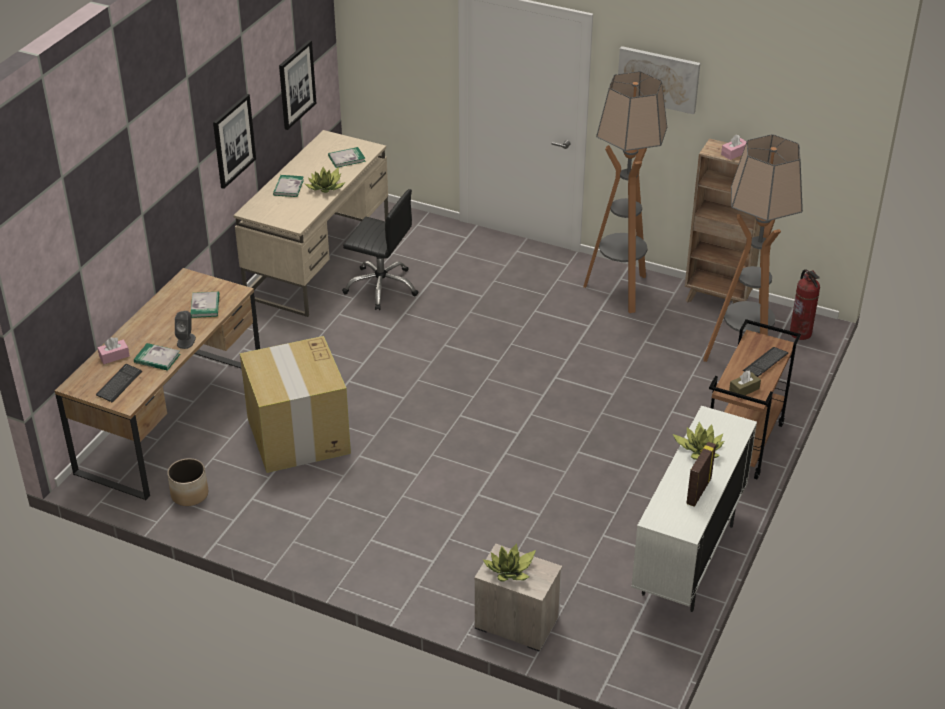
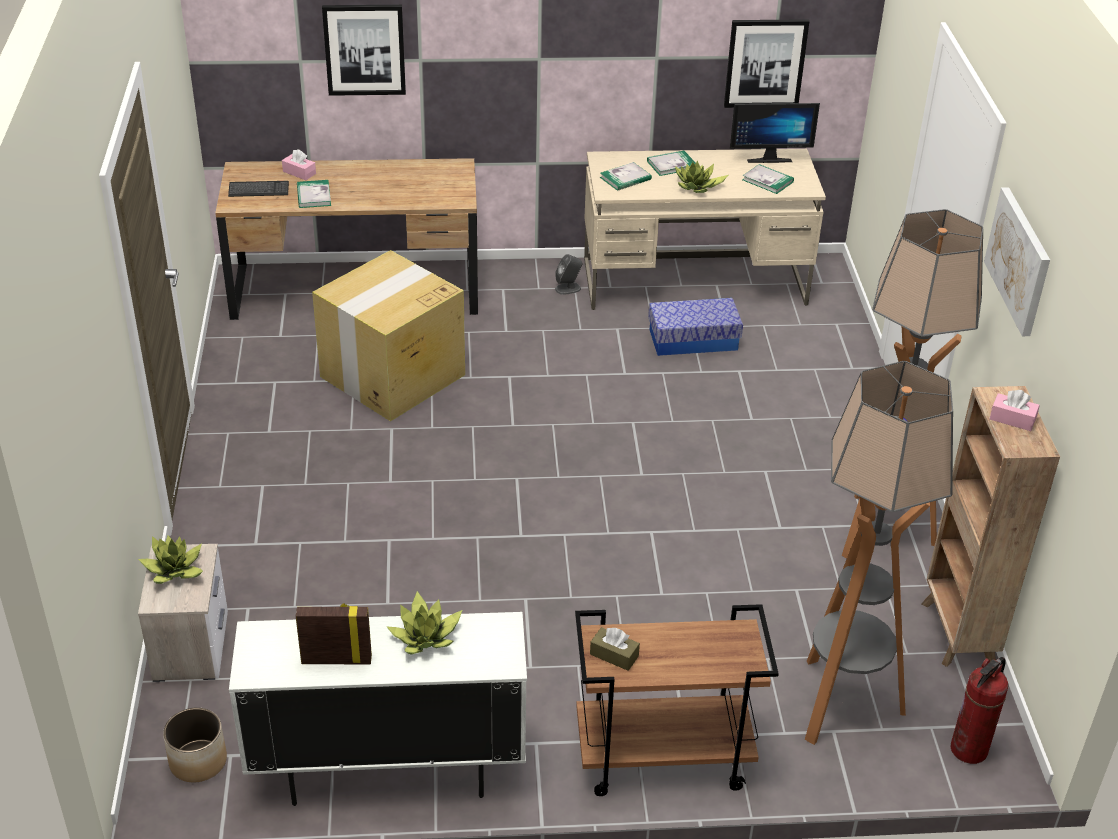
camera: 60 degrees right, 0 degrees up
(186, 341) = (355, 201): grey speaker -> grey speaker (568, 288)
(189, 494) = (255, 341): planter -> planter (199, 761)
(205, 306) = (420, 192): book -> book (625, 178)
(233, 140) = (612, 65): picture -> picture (364, 49)
(319, 148) = (768, 158): none -> monitor
(381, 287) = (693, 340): black office chair -> storage box
(765, 363) = (694, 661): keyboard -> none

